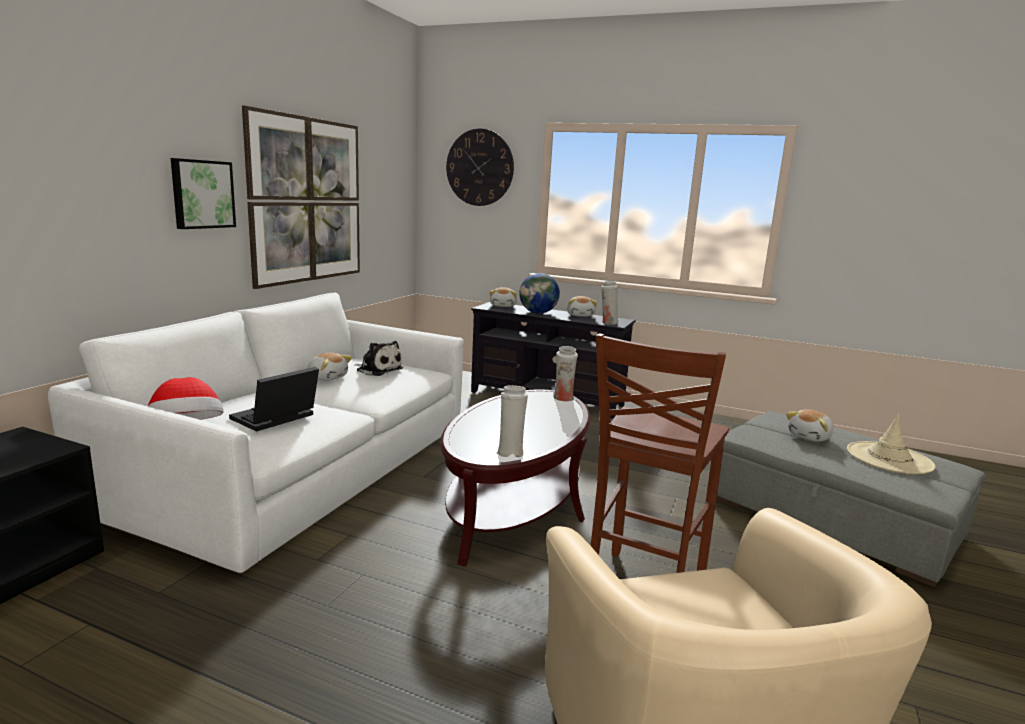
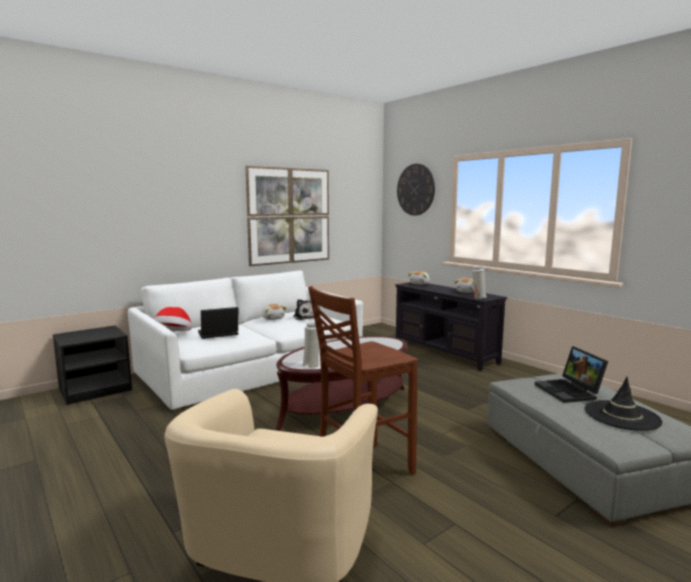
camera: 30 degrees right, 5 degrees down
(202, 194) = (218, 214): picture -> none
(538, 313) = (437, 289): globe -> none
(563, 399) = (395, 343): white vase -> none
(810, 437) = (570, 392): plush toy -> laptop
(889, 458) = (621, 415): beige hat -> black hat

